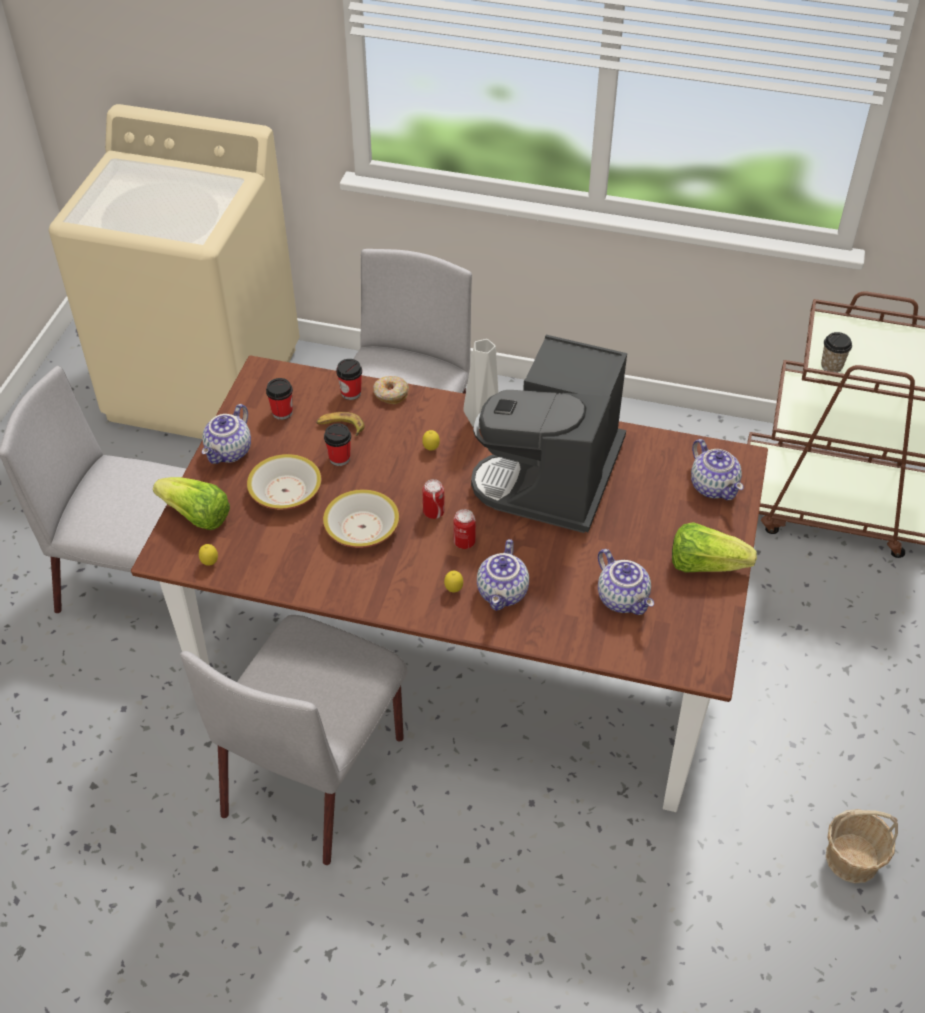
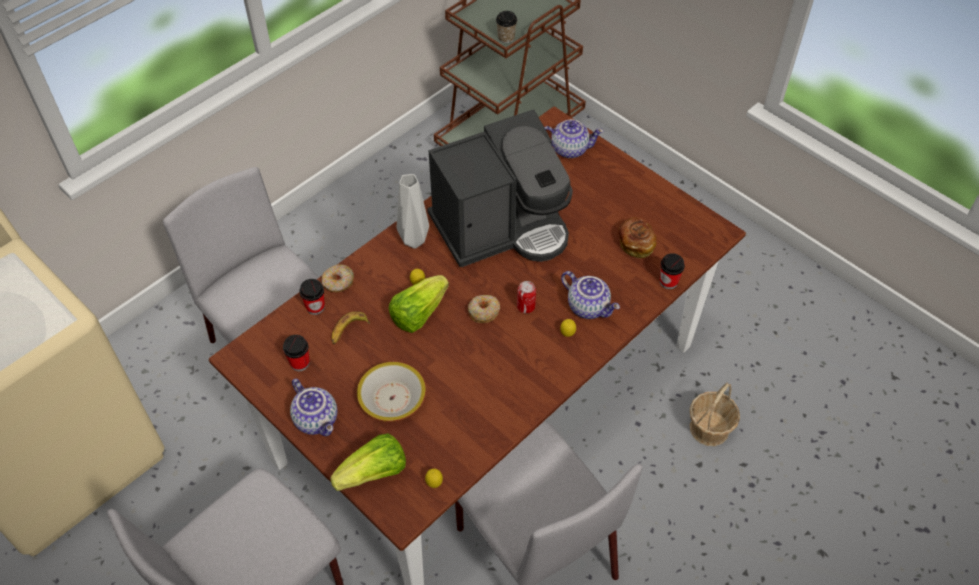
camera: 60 degrees left, 5 degrees up
(339, 458) = (383, 346): cup -> cup (668, 282)
(362, 527) = (468, 363): bowl -> none
(433, 512) = (483, 311): can -> donut
(553, 479) = (501, 227): coffee machine -> coffee machine turned 75 degrees counterclockwise
(624, 599) = (635, 244): teapot -> bread
(705, 564) = (633, 188): lettuce -> lettuce (418, 313)
(852, 859) = (768, 278): basket -> basket (709, 428)

